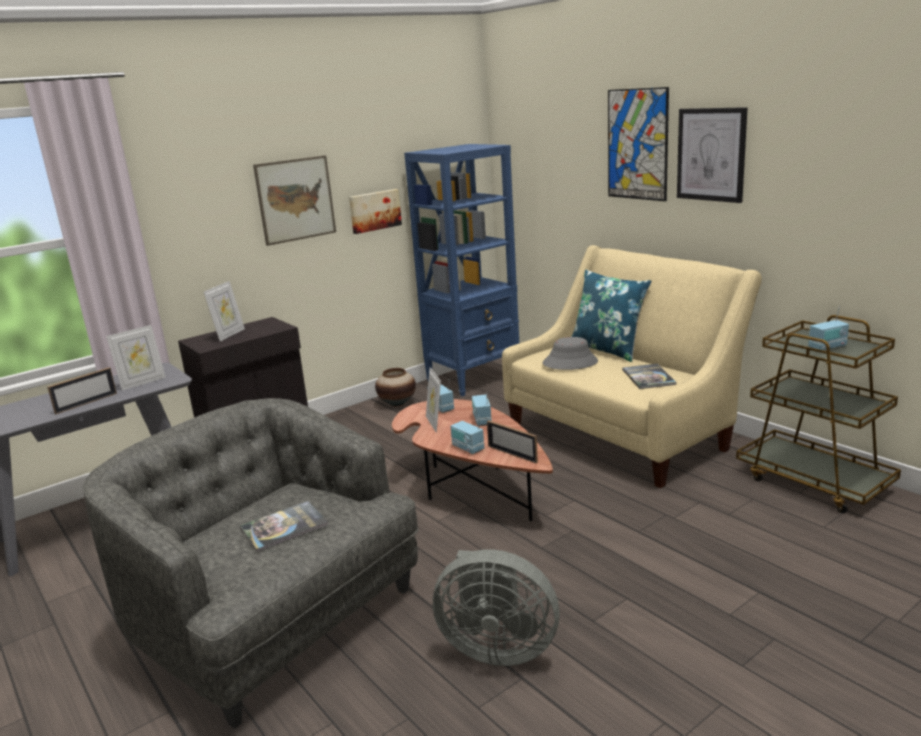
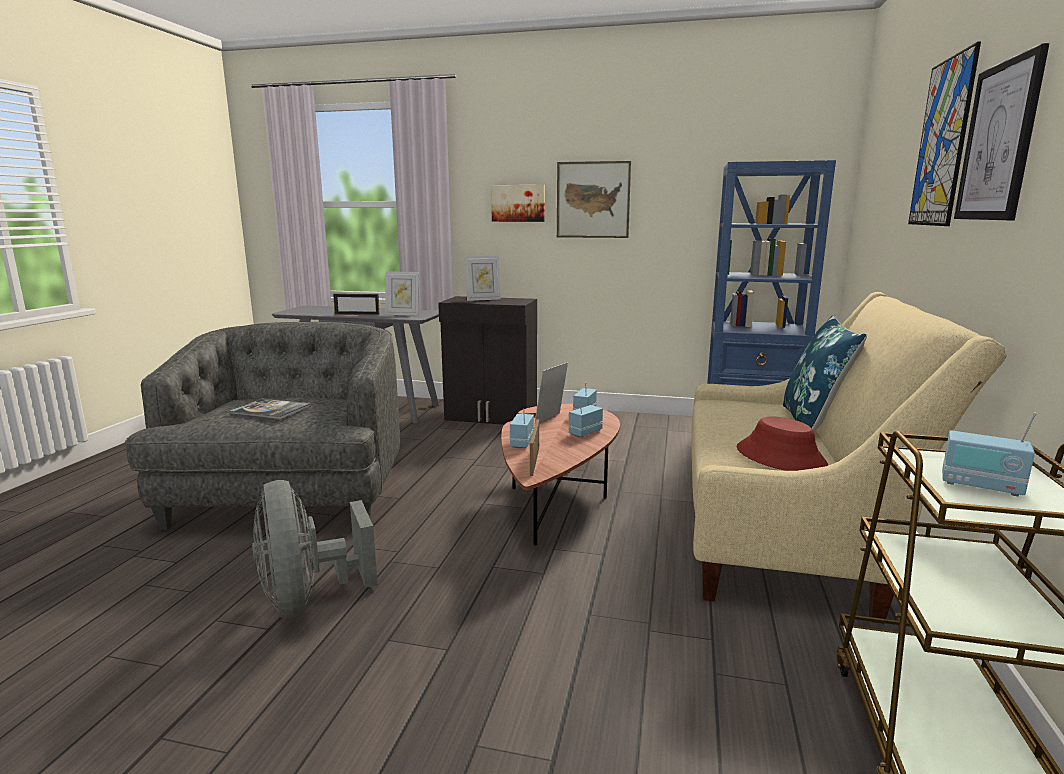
camera: 50 degrees right, 5 degrees down
(374, 211) = (677, 224): picture -> picture (518, 203)
(397, 403) = (648, 423): vase -> none
(570, 362) = (739, 417): grey hat -> none
(648, 377) = (781, 457): book -> red hat

